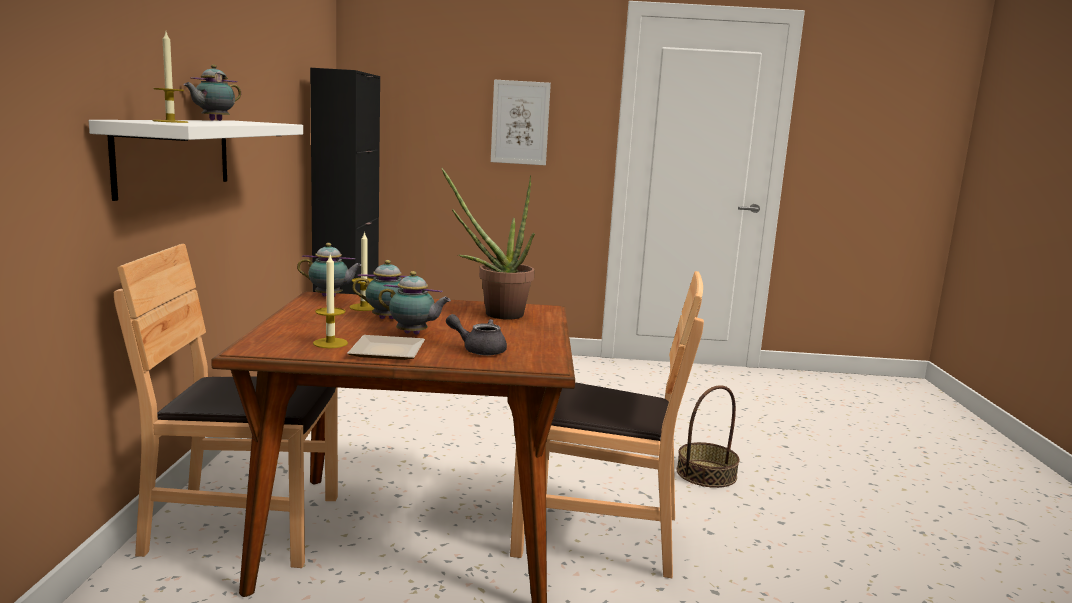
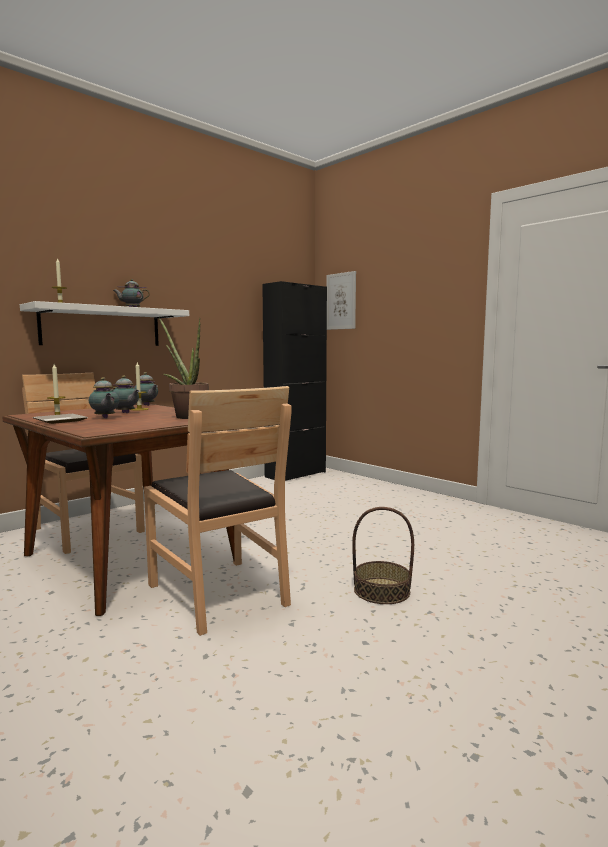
camera: 45 degrees right, 5 degrees down
(479, 350) = (98, 425): grey teapot -> none
(520, 122) = (414, 307): picture -> picture (341, 301)

